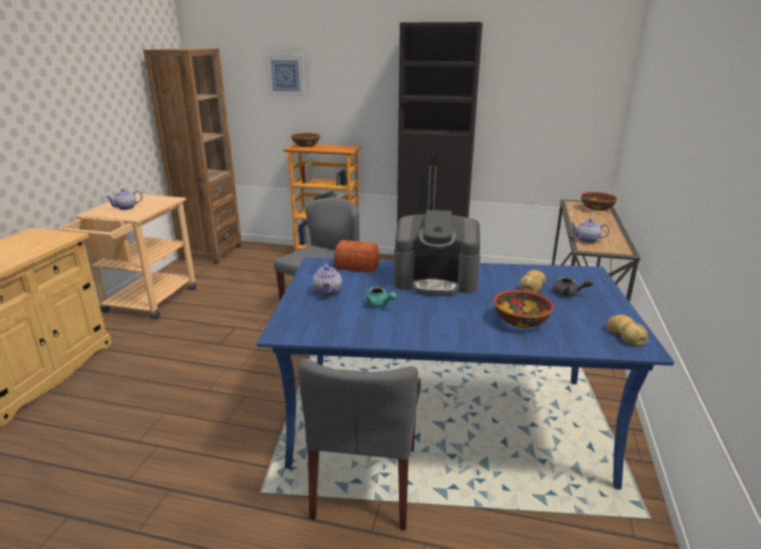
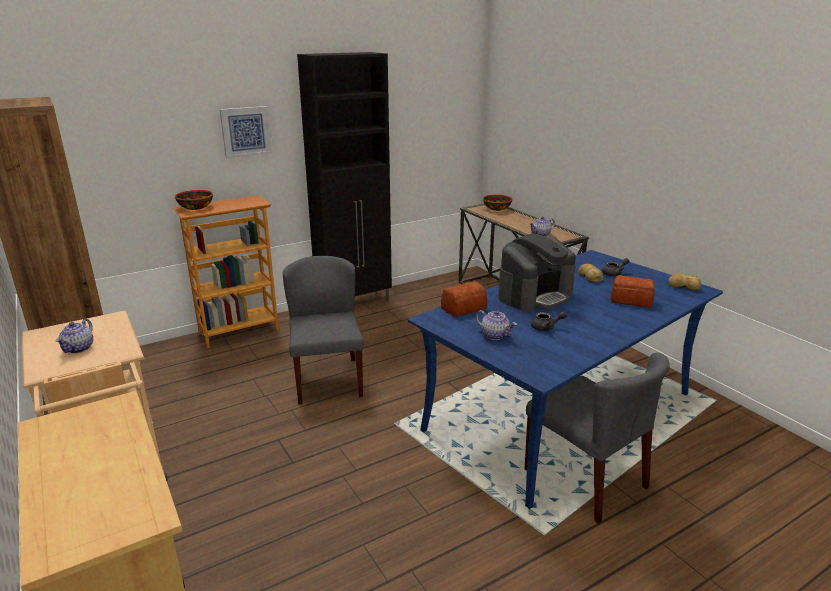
camera: 45 degrees left, 0 degrees up
(286, 75) = (148, 123): picture -> picture (246, 131)
(379, 305) = (546, 328): turquoise teapot -> grey teapot
(521, 321) = (632, 301): bowl -> bread

